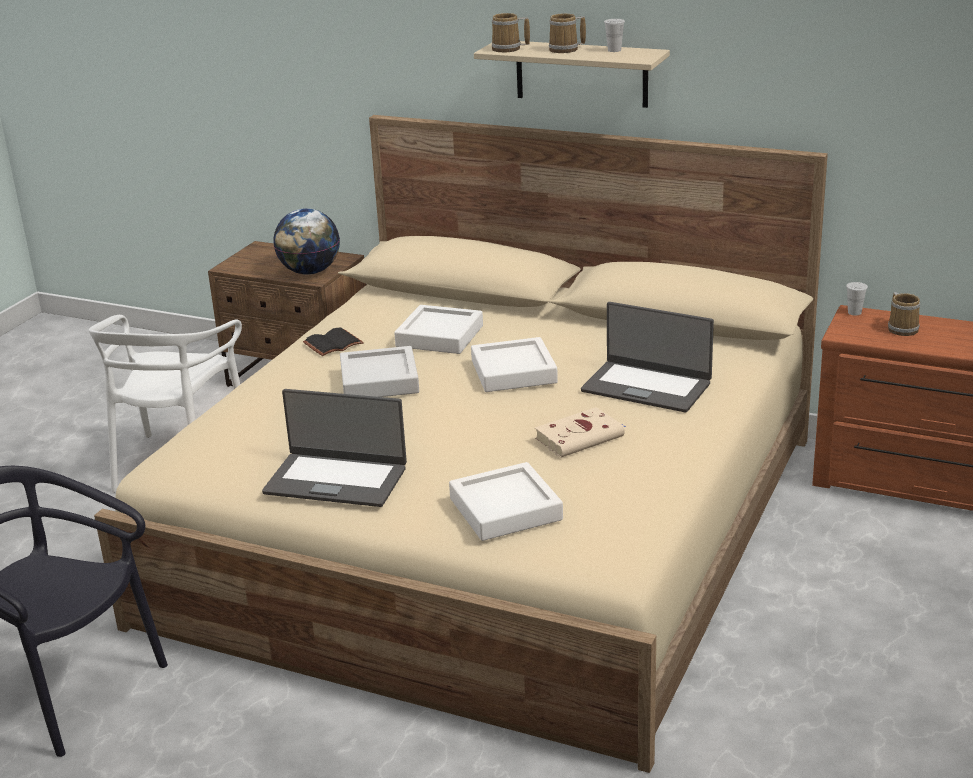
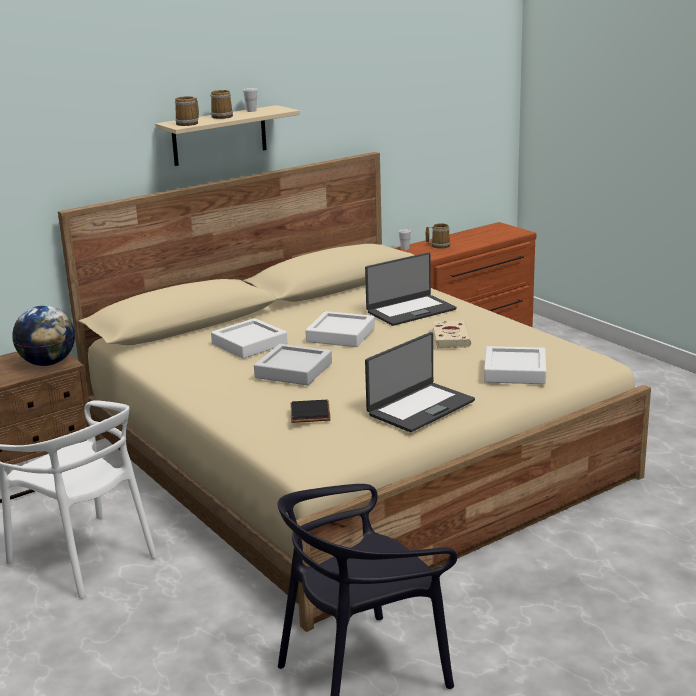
camera: 60 degrees left, 5 degrees down
(333, 345) = (204, 376): black book -> black book (311, 413)

